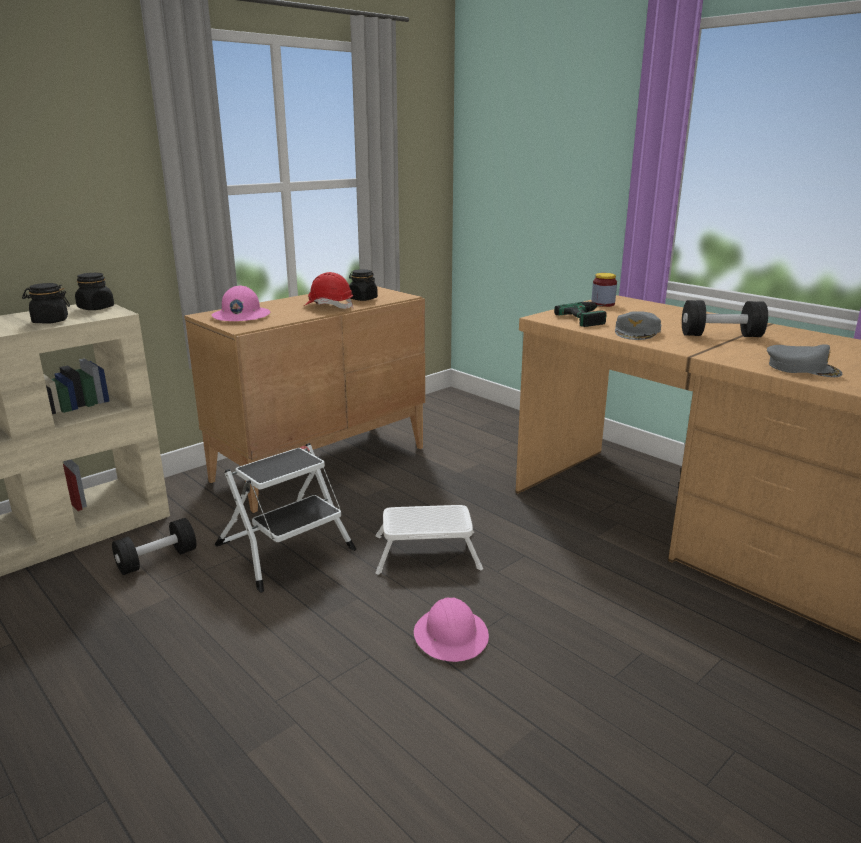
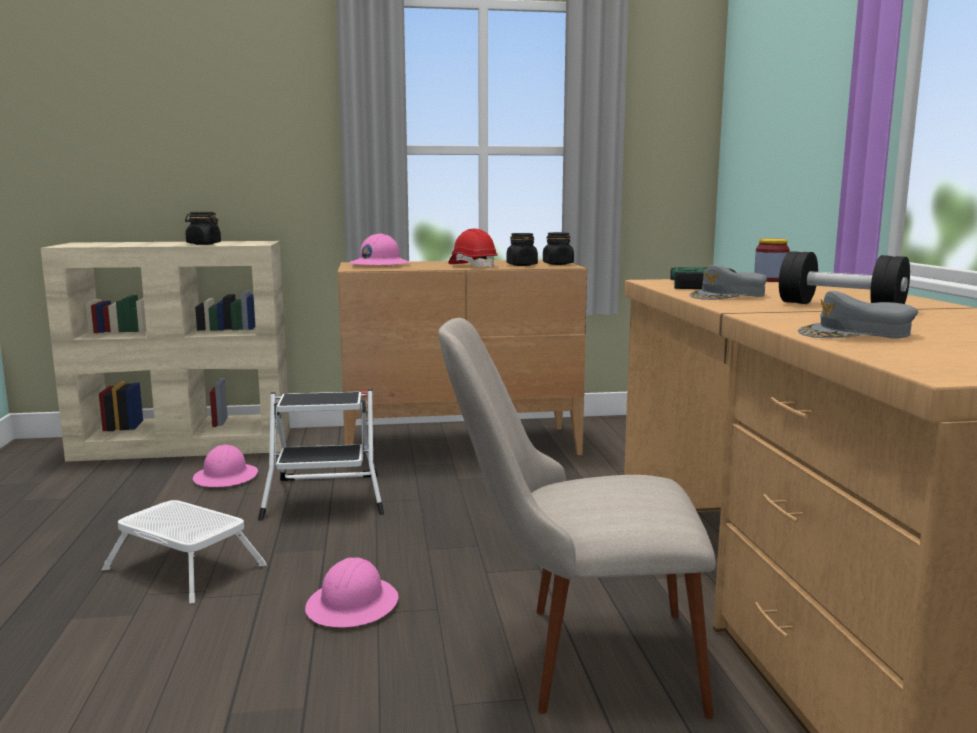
camera: 35 degrees right, 10 degrees down
(96, 308) = (256, 242): black jar -> black jar (558, 264)
(157, 560) = (226, 477): black dumbbell -> pink hard hat
(427, 552) = (443, 535): white step ladder -> white step ladder (184, 567)
(629, 612) = (574, 657): none -> beige chair
(802, 368) = (856, 334): grey cap -> grey cap turned 105 degrees clockwise

